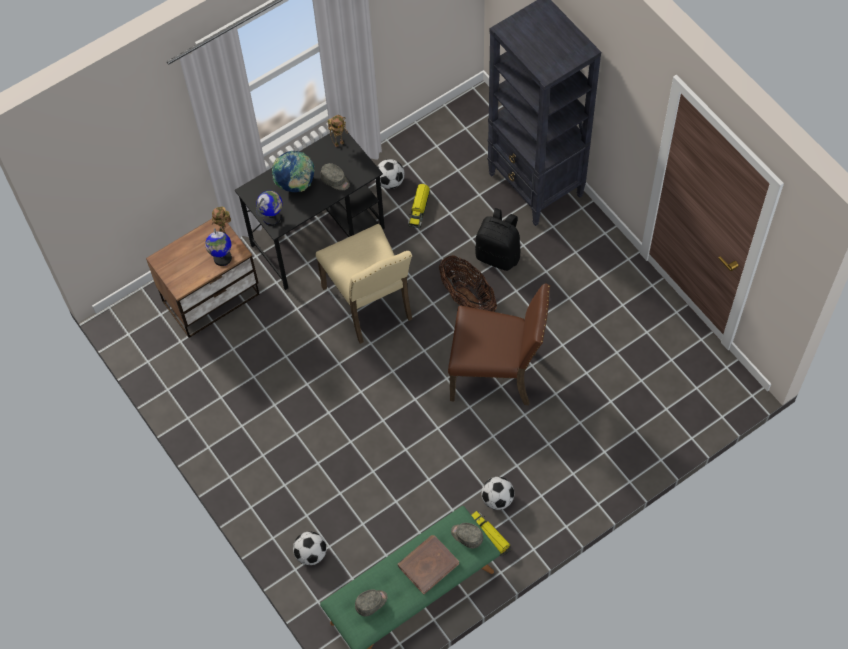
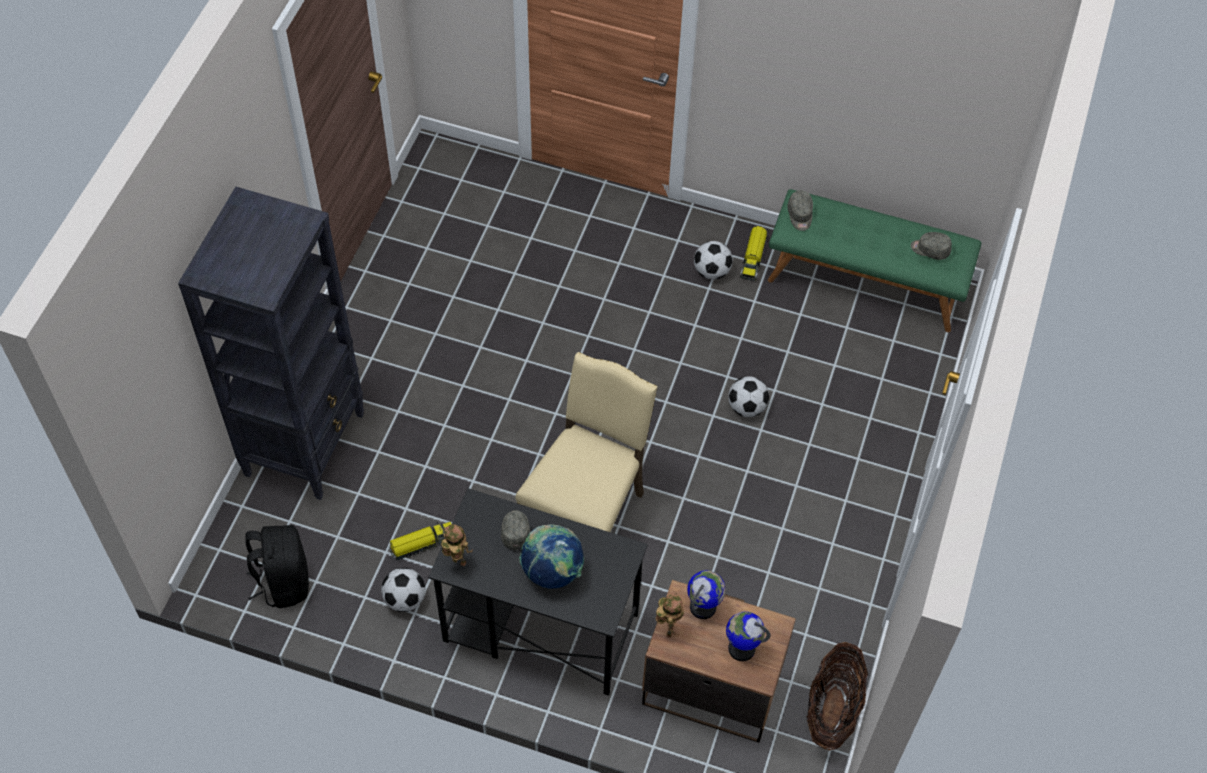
camera: 130 degrees left, 5 degrees down
(272, 218) = (620, 564): globe -> globe (741, 648)
(311, 554) = (903, 389): football -> football (747, 407)
(428, 565) = (854, 228): brown book -> none
(467, 298) = (507, 424): basket -> basket (832, 709)
(496, 374) = (578, 347): brown chair -> none
(498, 255) = (428, 427): black backpack -> black backpack (283, 581)

